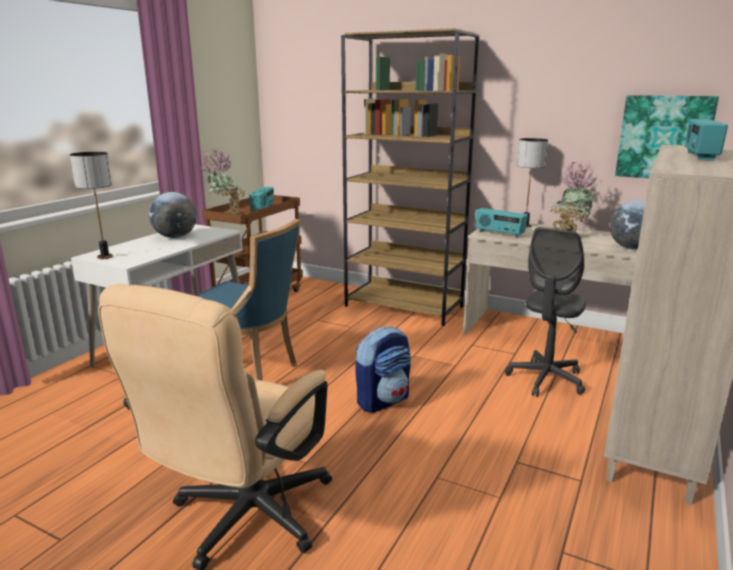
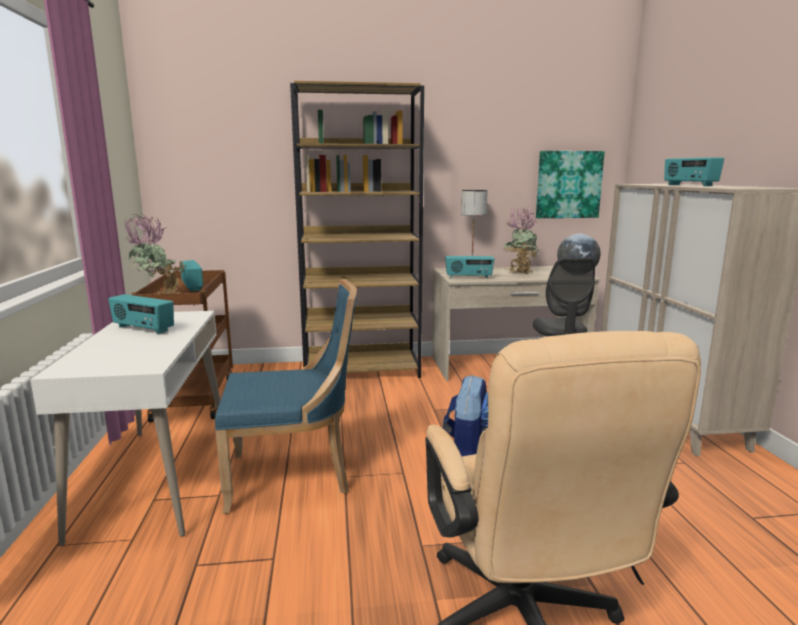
camera: 35 degrees left, 5 degrees down
(104, 257) = (91, 367): table lamp -> none
(175, 237) = (143, 329): globe -> radio

